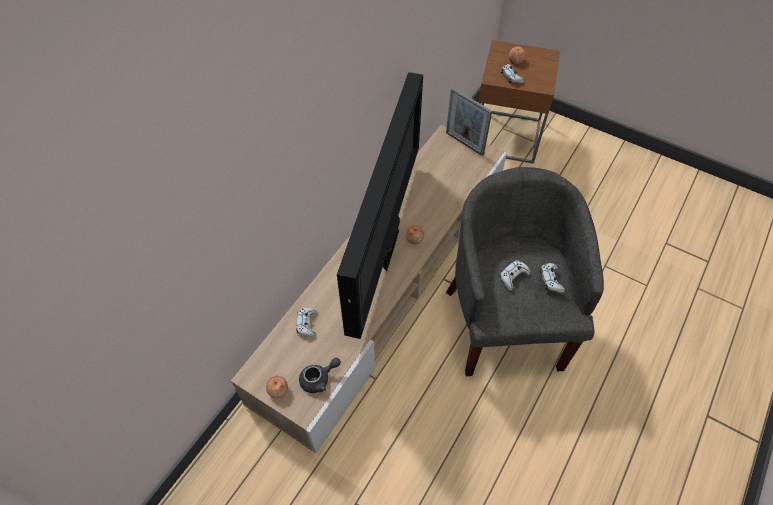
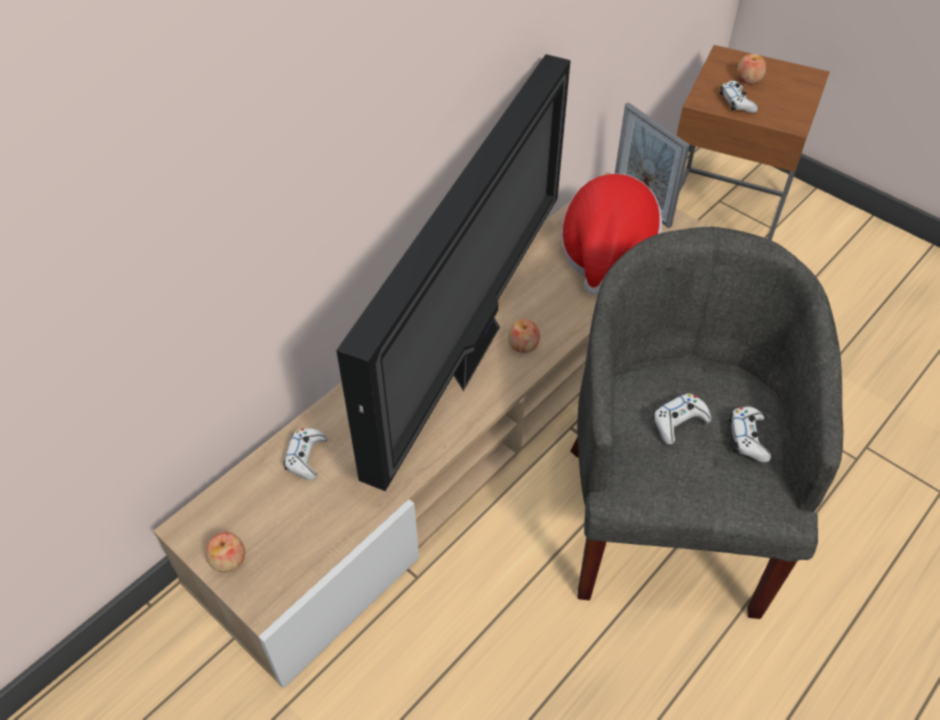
camera: 10 degrees right, 5 degrees down
(319, 379) = (303, 552): grey teapot -> none
(450, 176) = (606, 253): none -> hat

